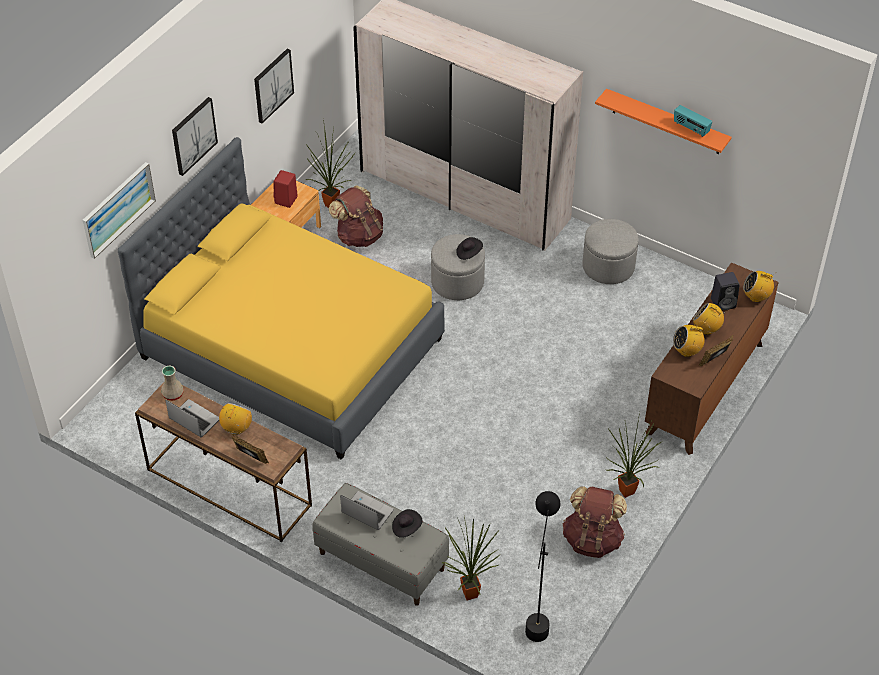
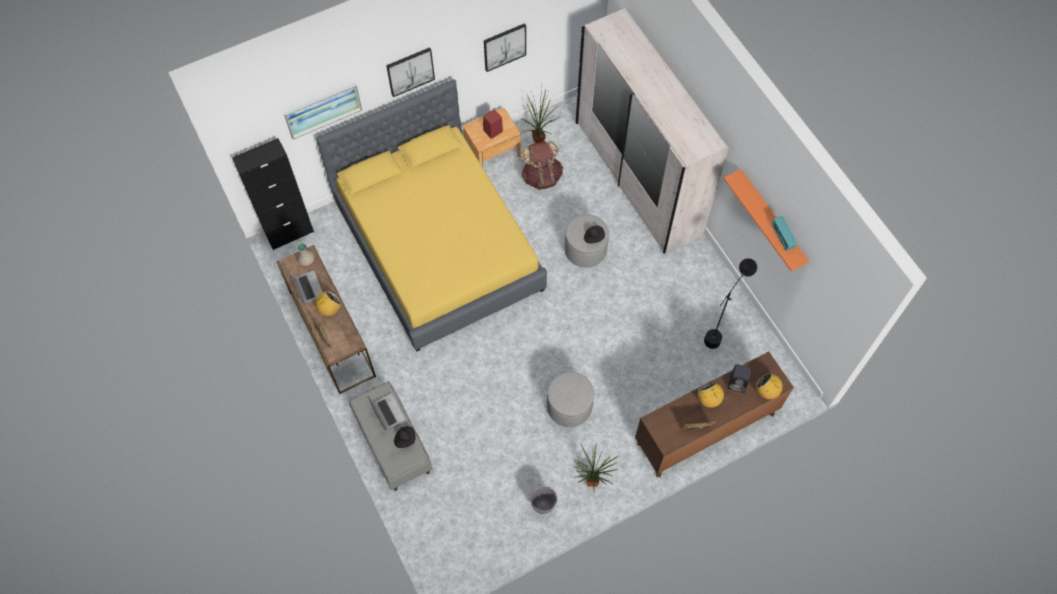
camera: 30 degrees right, 15 degrees up
(102, 411) = (289, 233): none -> black cabinet
(469, 592) = (435, 500): potted plant -> none
(538, 614) = (468, 543): black floor lamp -> black floor lamp (719, 331)
(592, 539) = (543, 506): brown backpack -> grey planter
(608, 266) = (703, 290): grey ottoman -> grey ottoman (569, 406)
(687, 351) = (681, 410): radio -> none

